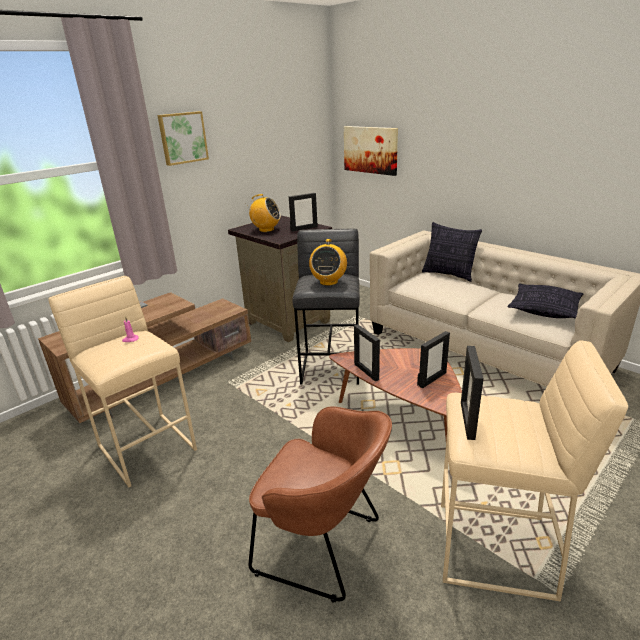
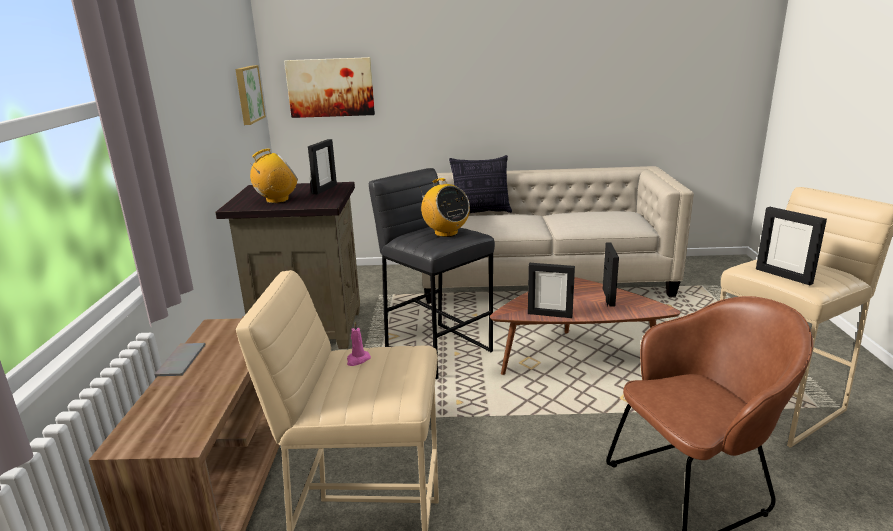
camera: 45 degrees left, 5 degrees down
(182, 138) = (155, 69): picture -> picture (248, 94)
(544, 310) = (607, 215): pillow -> none

